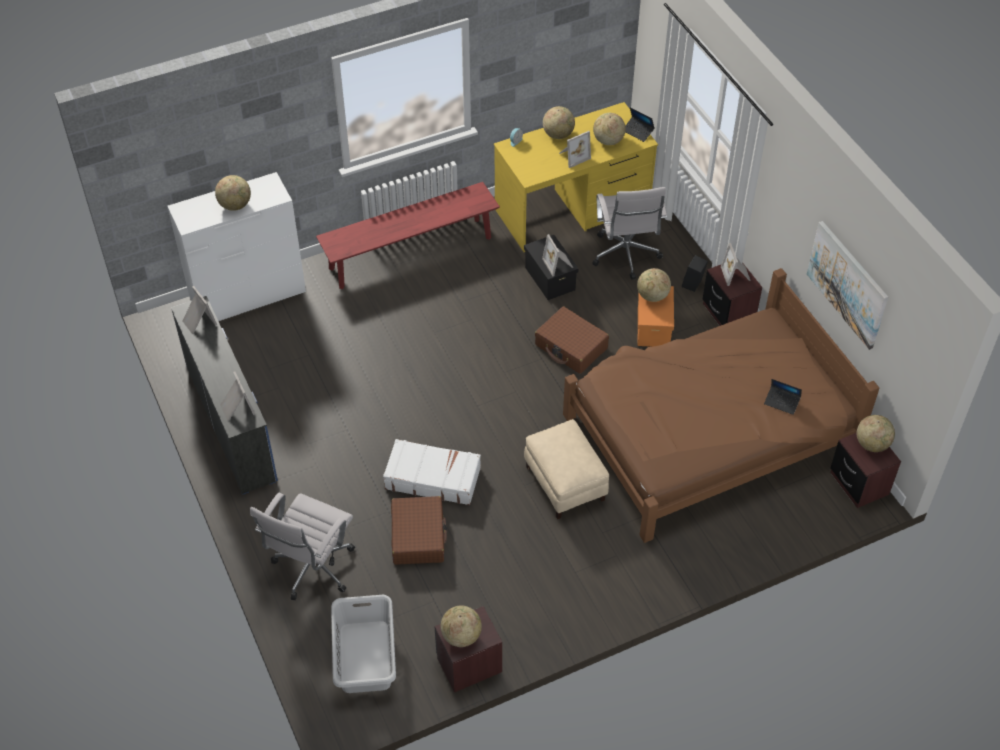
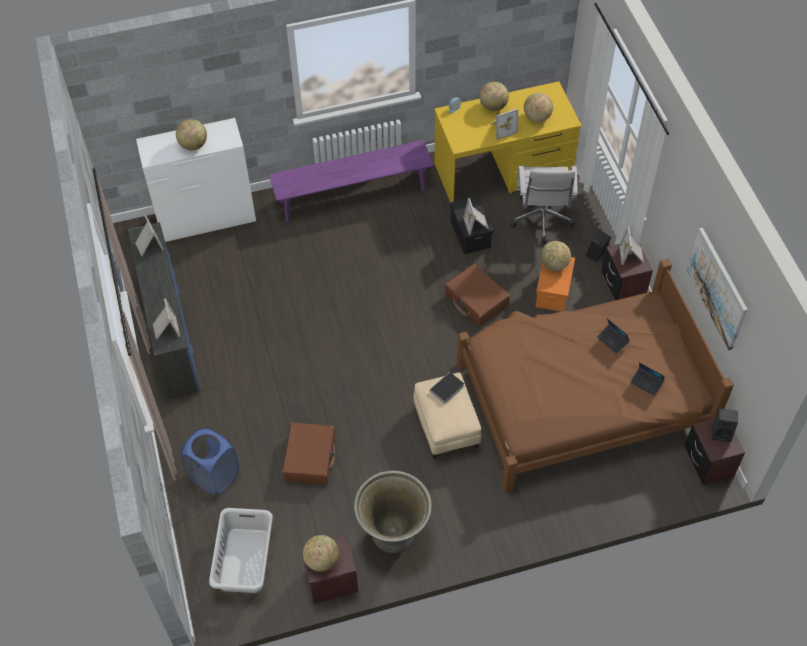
camera: 10 degrees right, 5 degrees up
(311, 570) = (214, 475): white office chair -> blue laundry basket
(410, 253) = (353, 196): red bench -> purple bench
(432, 478) = (332, 406): white suitcase -> none
(529, 605) = (393, 534): none -> grey planter
(562, 438) = (446, 389): none -> book
(638, 131) = (565, 111): laptop -> laptop (612, 340)
(872, 444) = (722, 432): globe -> black speaker

